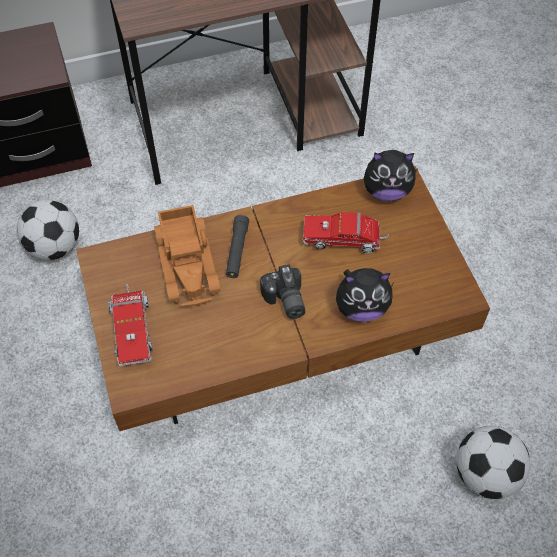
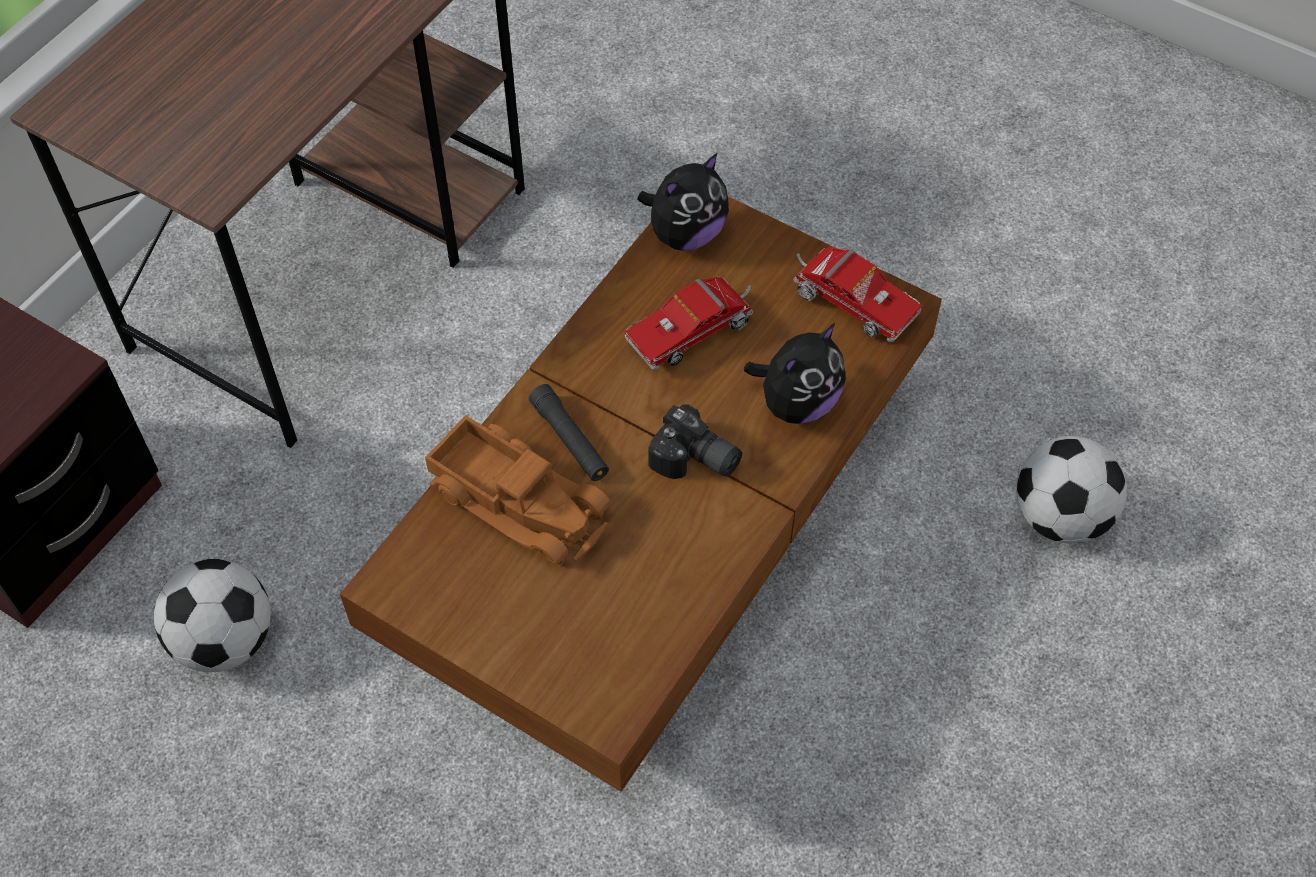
camera: 40 degrees left, 0 degrees up
(131, 329) = (532, 640): toy truck -> toy truck (849, 302)

